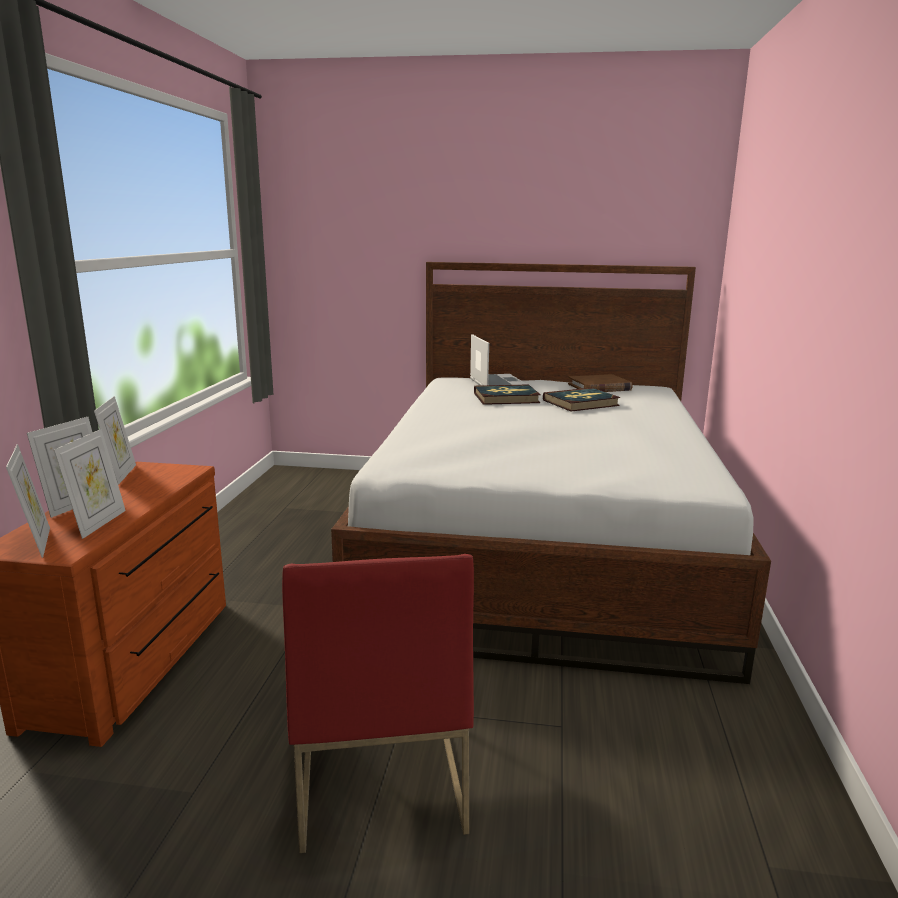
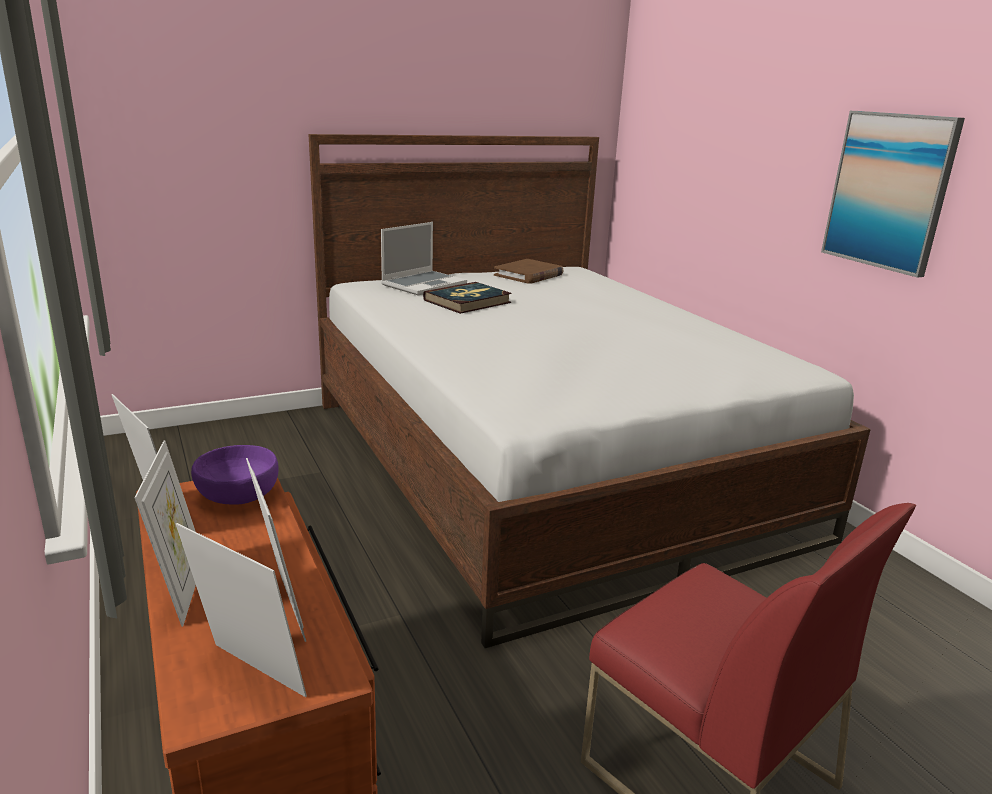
camera: 35 degrees left, 5 degrees up
(173, 474) = (239, 495): none -> purple bowl
(496, 384) = (424, 284): laptop -> laptop turned 90 degrees clockwise
(581, 403) = (548, 297): book -> none
(830, 311) = (889, 191): none -> picture

